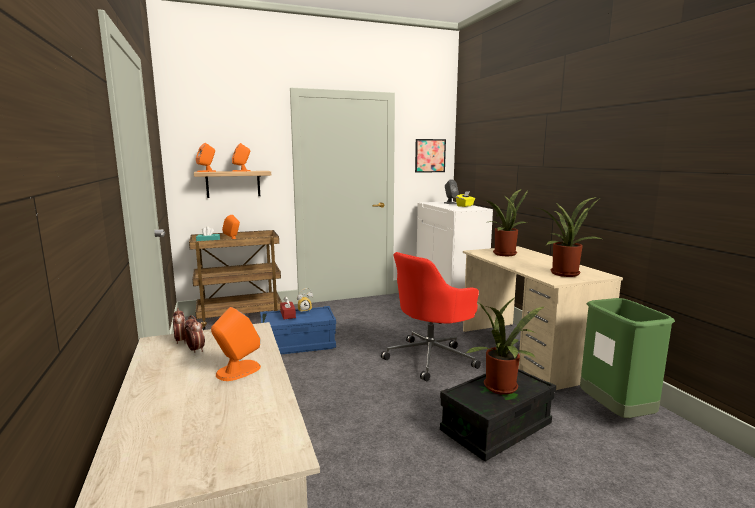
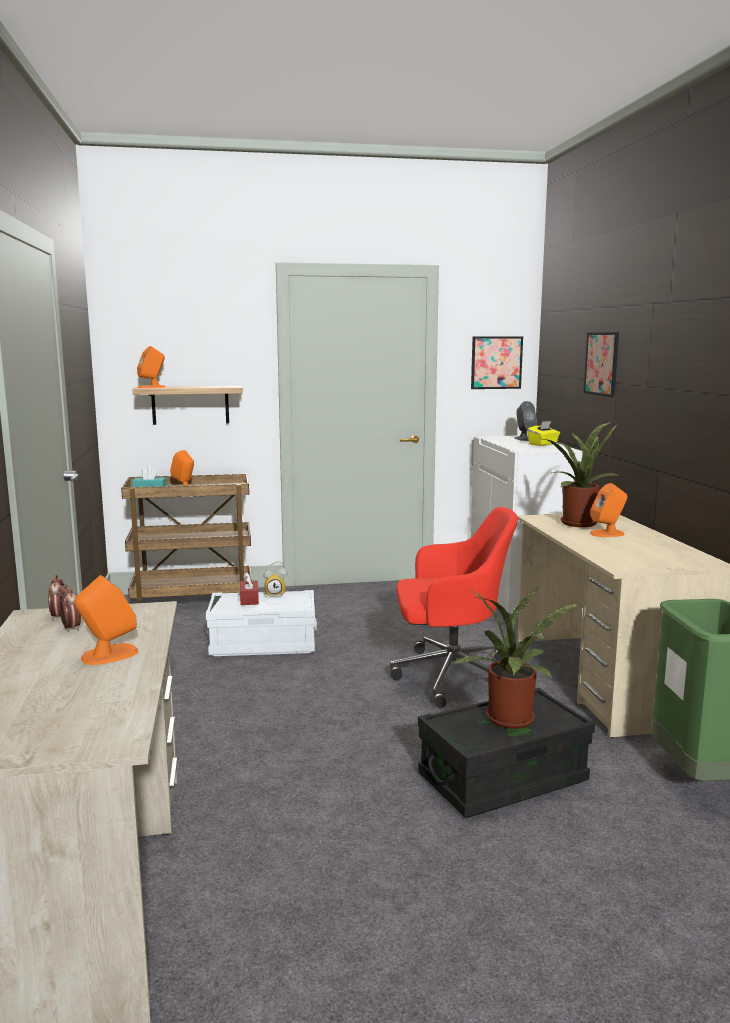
camera: 10 degrees right, 0 degrees up
(241, 171) = (201, 386): orange speaker -> orange speaker (607, 533)
(298, 344) = (263, 644): blue storage box -> white storage box
(431, 358) = (450, 676): red office chair -> red office chair turned 150 degrees counterclockwise
(506, 154) = (601, 364): none -> picture
(563, 273) = (647, 556): potted plant -> none

